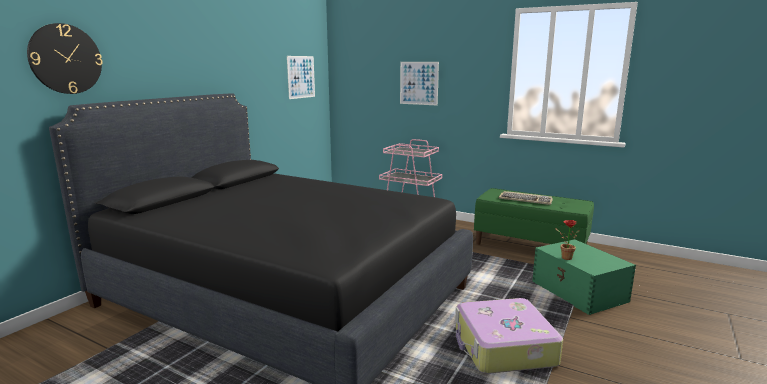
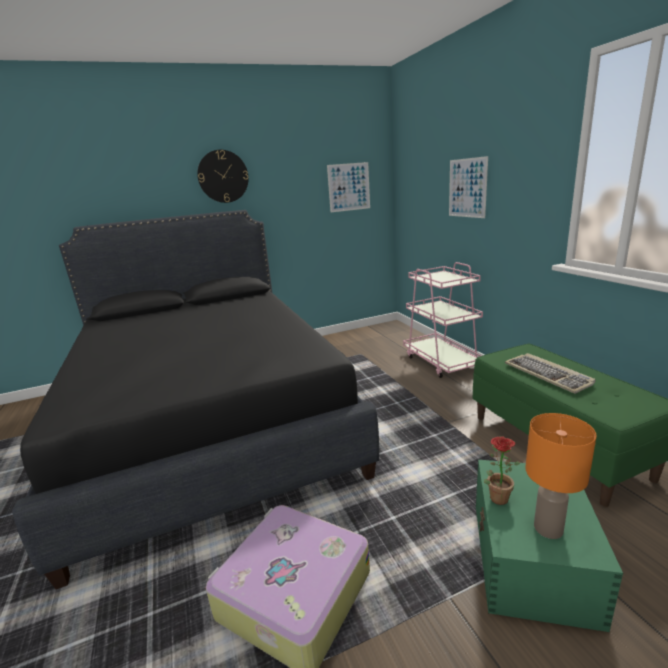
camera: 40 degrees right, 5 degrees up
(65, 59) = (75, 188): wall clock -> wall clock (223, 176)
(598, 261) = (549, 529): none -> orange table lamp

